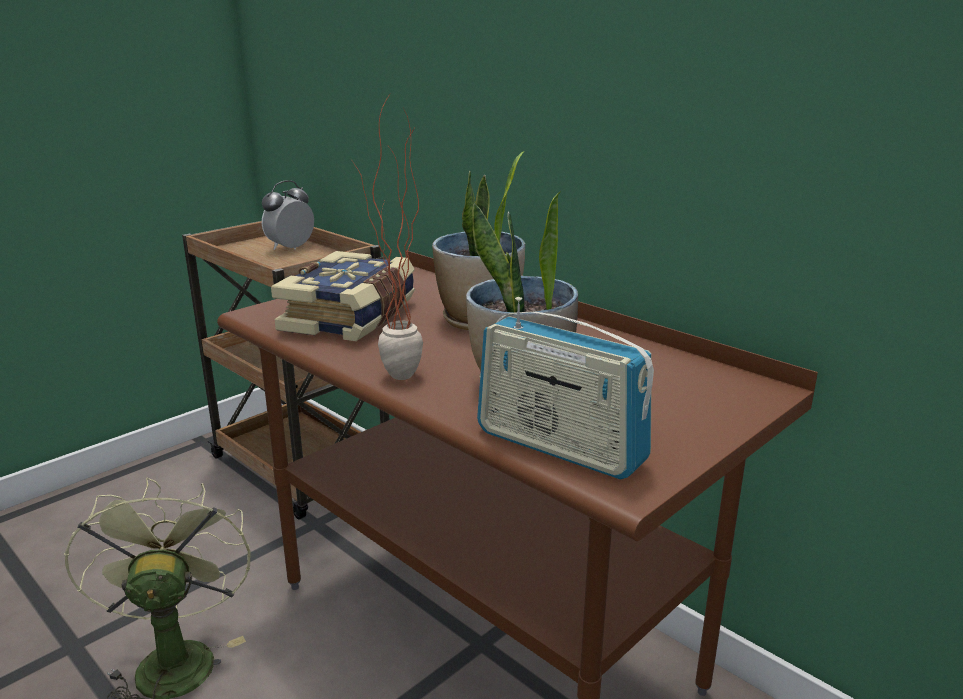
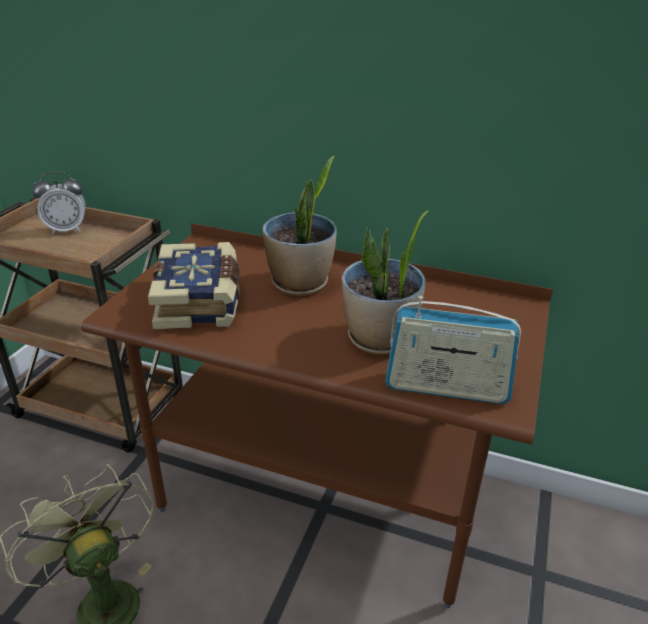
camera: 25 degrees left, 10 degrees up
(290, 248) = (67, 230): alarm clock -> alarm clock turned 120 degrees counterclockwise
(395, 382) = (291, 359): potted plant -> none

